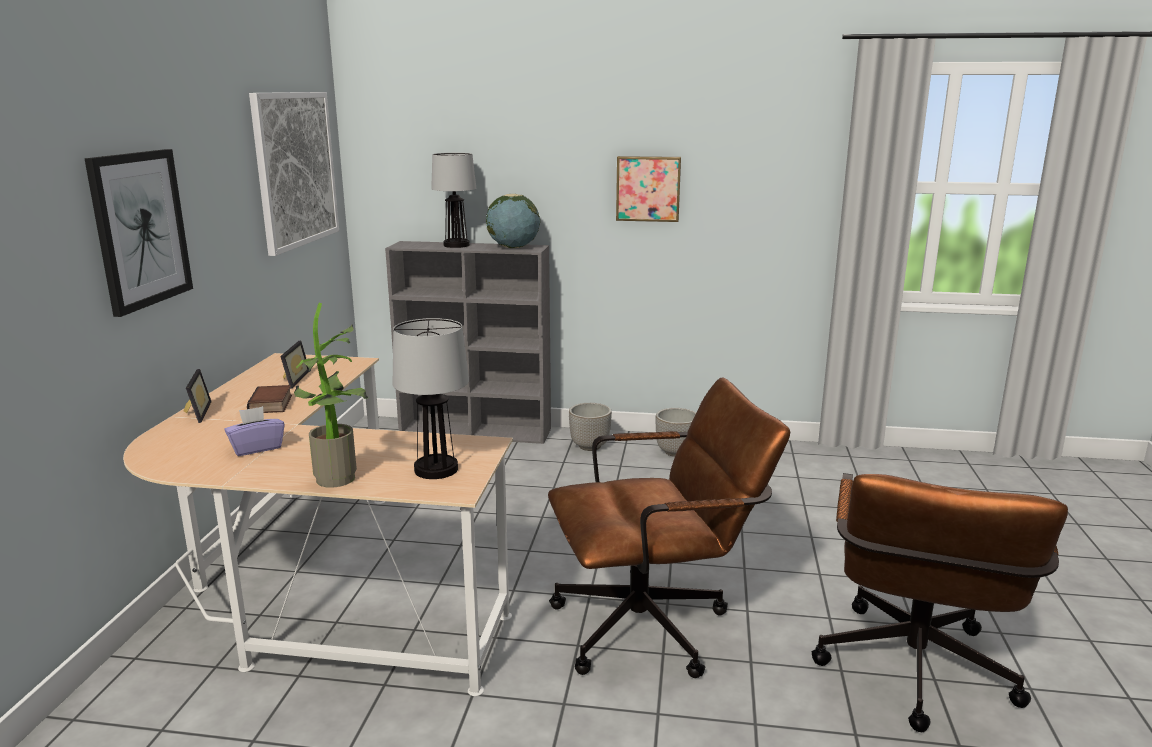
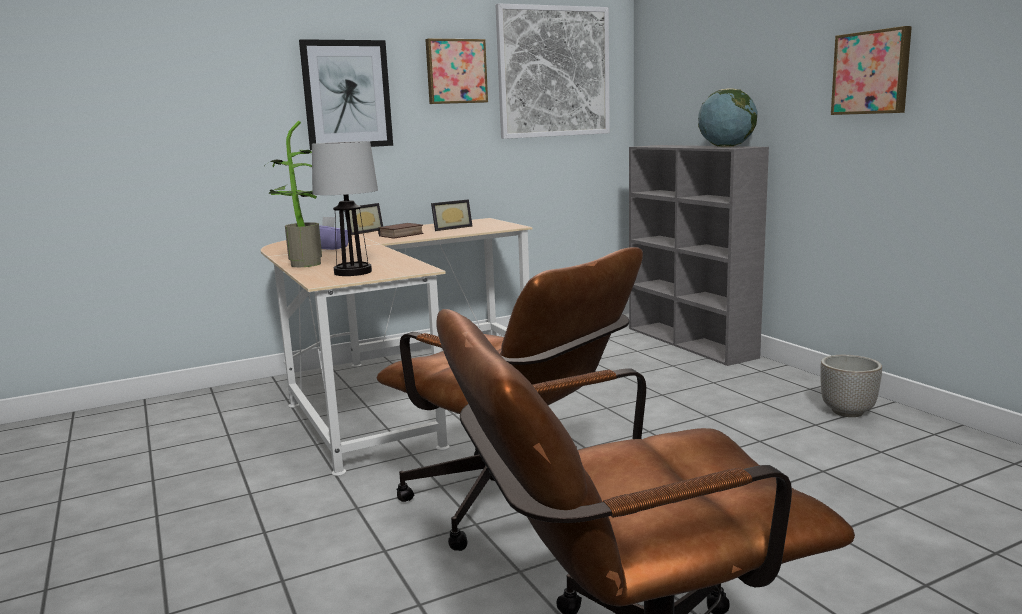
camera: 55 degrees right, 5 degrees down
(228, 180) = (456, 71): none -> picture
(456, 245) = (686, 146): table lamp -> none
(590, 446) = (765, 380): planter -> none

